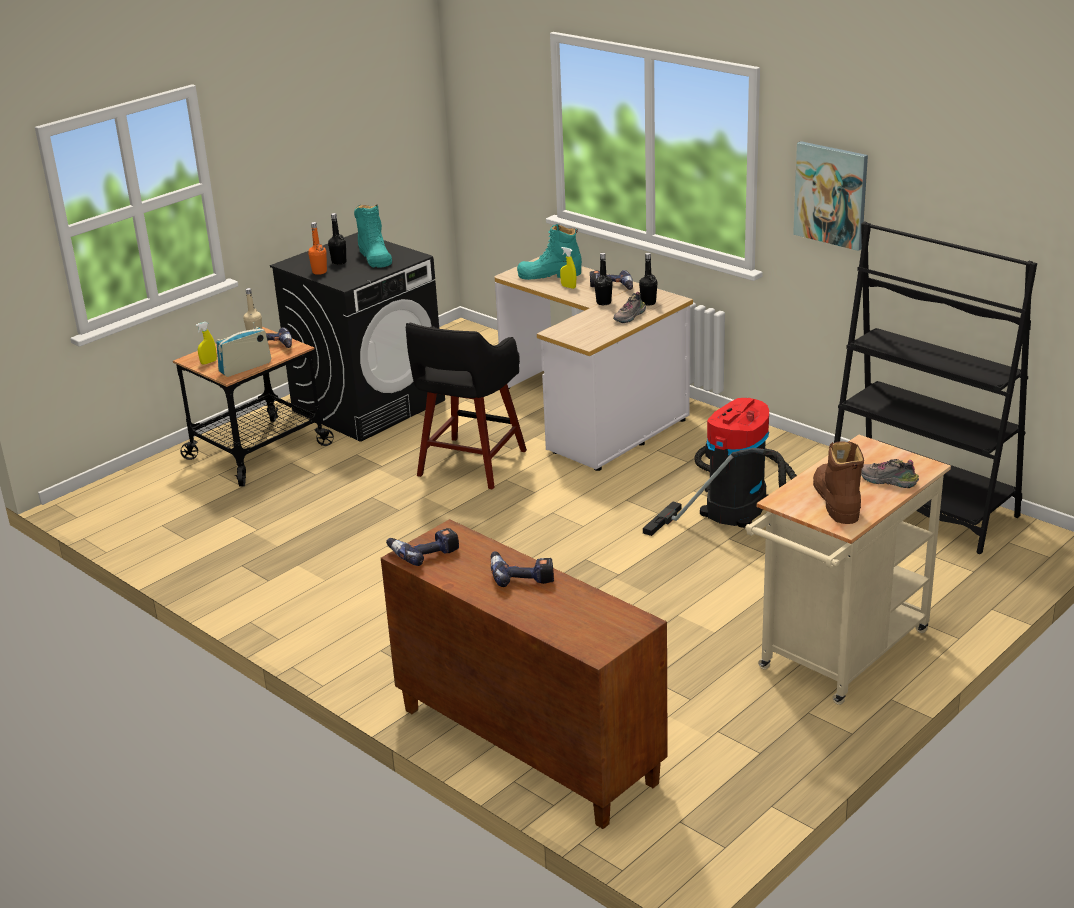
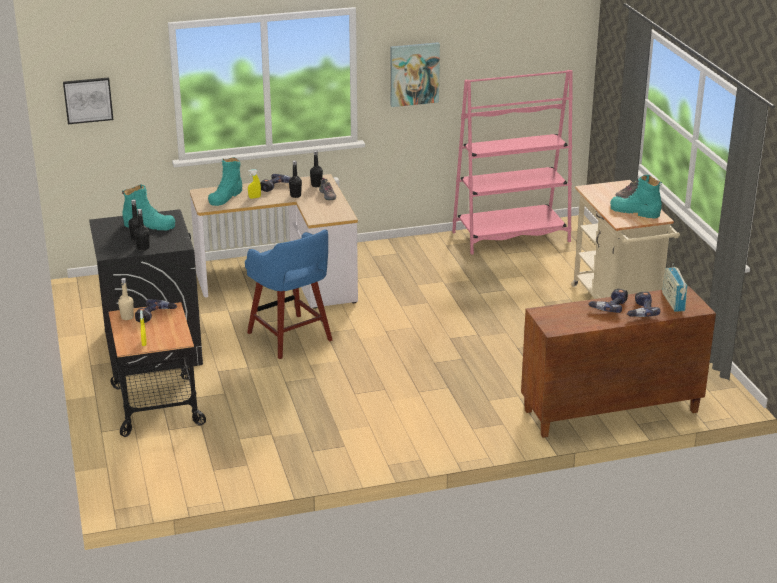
camera: 60 degrees left, 0 degrees up
(245, 368) = (176, 332): radio -> radio (673, 302)
(319, 272) = (143, 248): orange bottle -> black bottle
(424, 552) = (555, 324): power drill -> power drill (640, 311)
(470, 465) = (291, 338): black stool -> blue stool
(477, 108) = (88, 100): none -> picture
(738, 504) = (447, 278): vacuum cleaner -> none
(836, 500) = (634, 212): brown boot -> turquoise boot
(921, 507) = (511, 237): black bookcase -> pink bookcase

